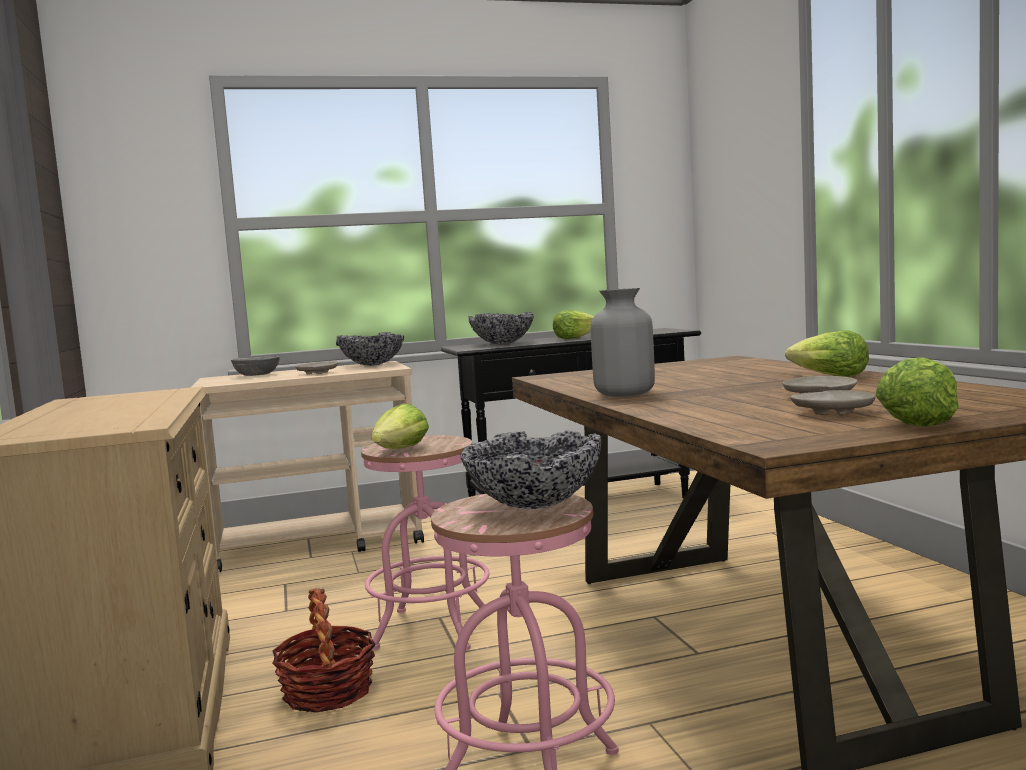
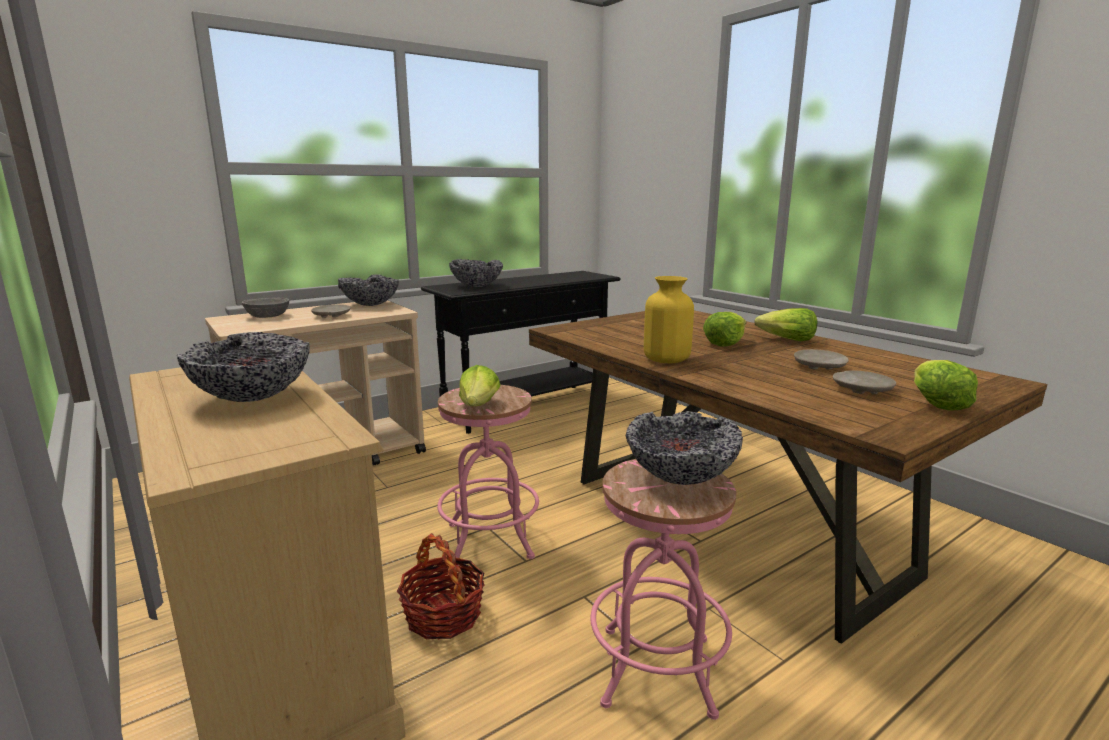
camera: 20 degrees left, 10 degrees up
(120, 408) = (253, 397): none -> bowl
(574, 338) = (531, 282): lettuce -> lettuce (724, 343)
(624, 394) = (666, 359): grey vase -> yellow vase

